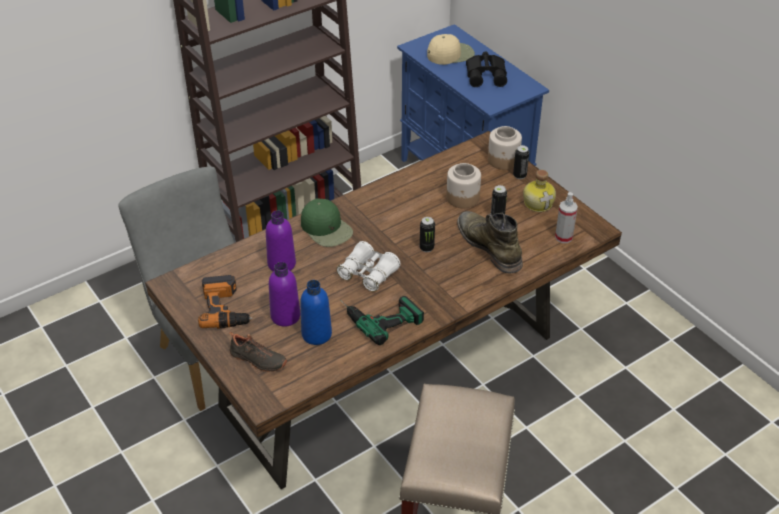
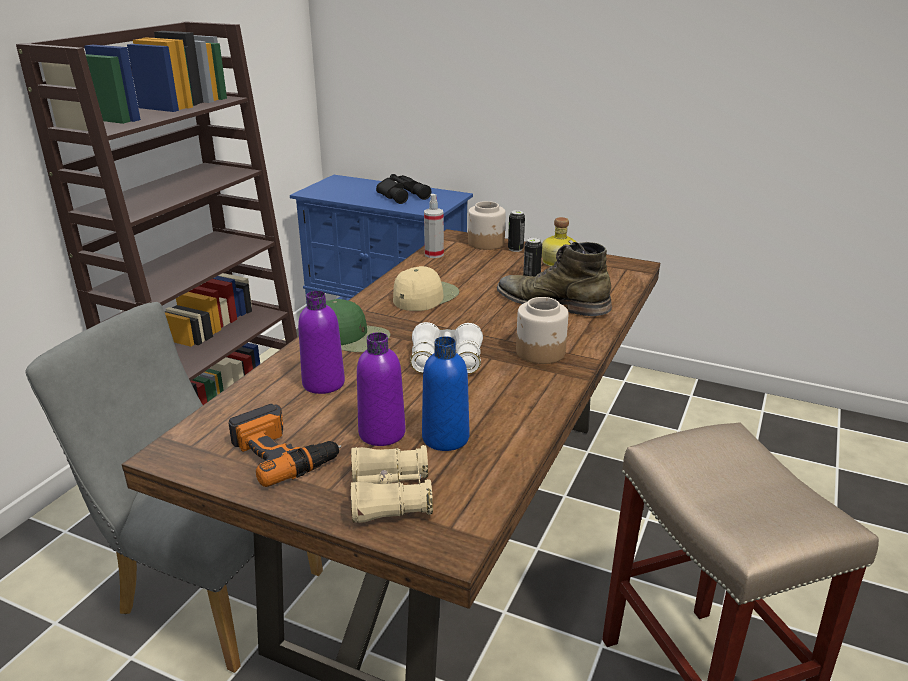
camera: 30 degrees left, 15 degrees down
(257, 360) = (390, 496): black shoe -> beige binoculars
(379, 315) = (504, 393): power drill -> none
(426, 248) = (488, 321): can -> none
(450, 54) = (351, 190): beige cap -> beige cap (425, 296)
(463, 198) = (479, 276): jar -> jar (541, 352)
(563, 237) = (615, 278): spray bottle -> spray bottle (434, 254)

